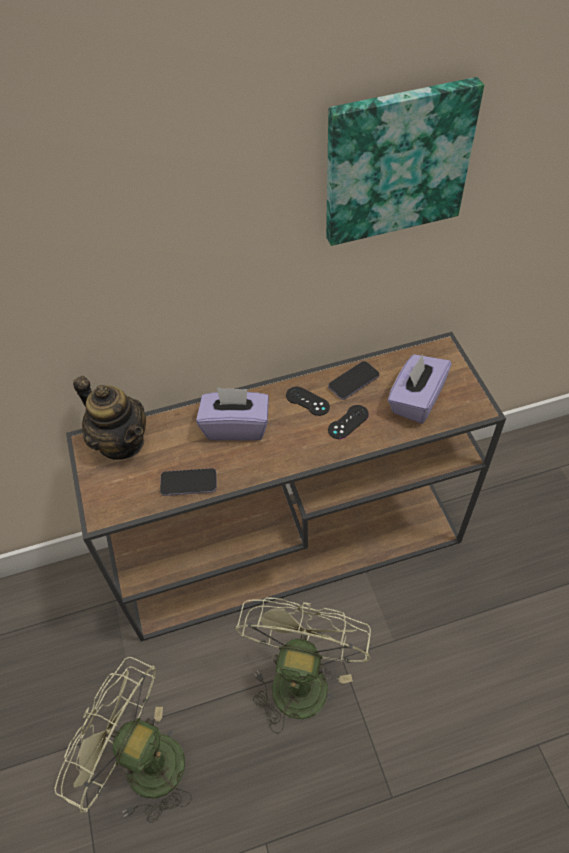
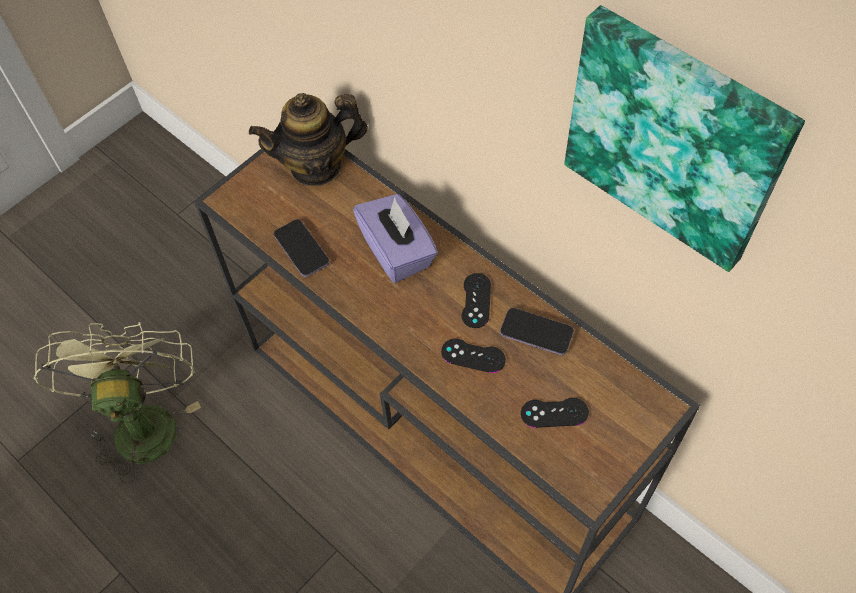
camera: 60 degrees right, 5 degrees up
(121, 442) = (316, 166): teapot -> teapot turned 60 degrees clockwise
(300, 675) = (296, 517): green fan -> none
(416, 400) = (554, 413): purple tissue box -> black game controller

